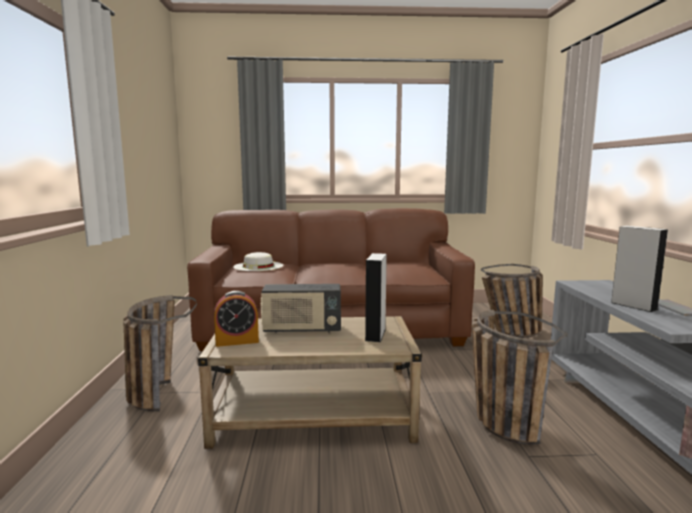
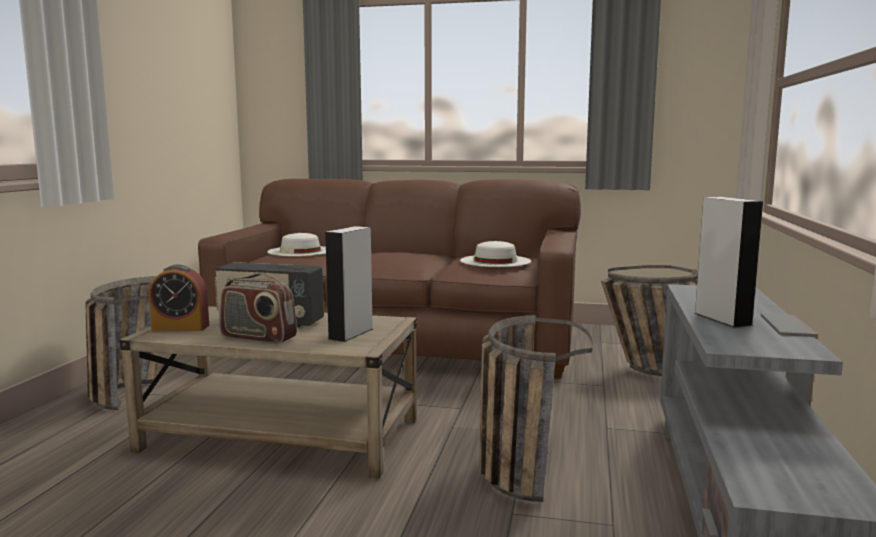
camera: 15 degrees right, 0 degrees up
(311, 345) = (258, 338): none -> radio
(409, 267) = (495, 261): none -> white hat

